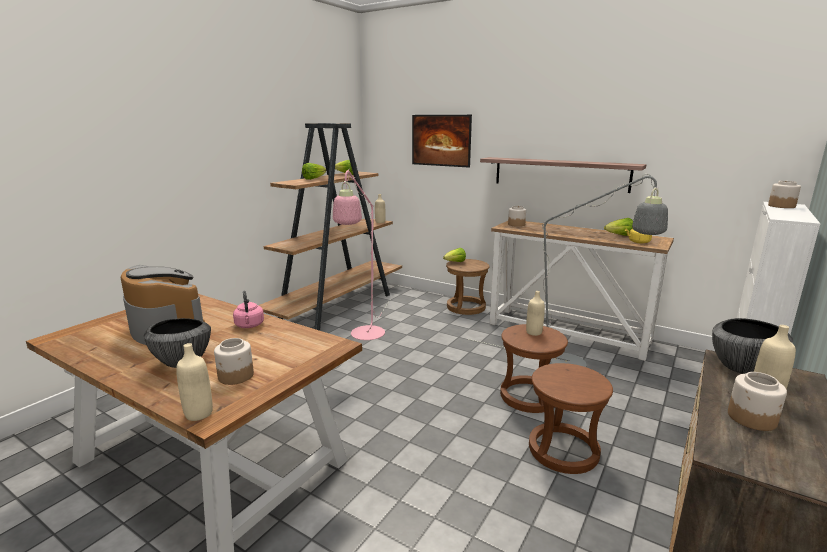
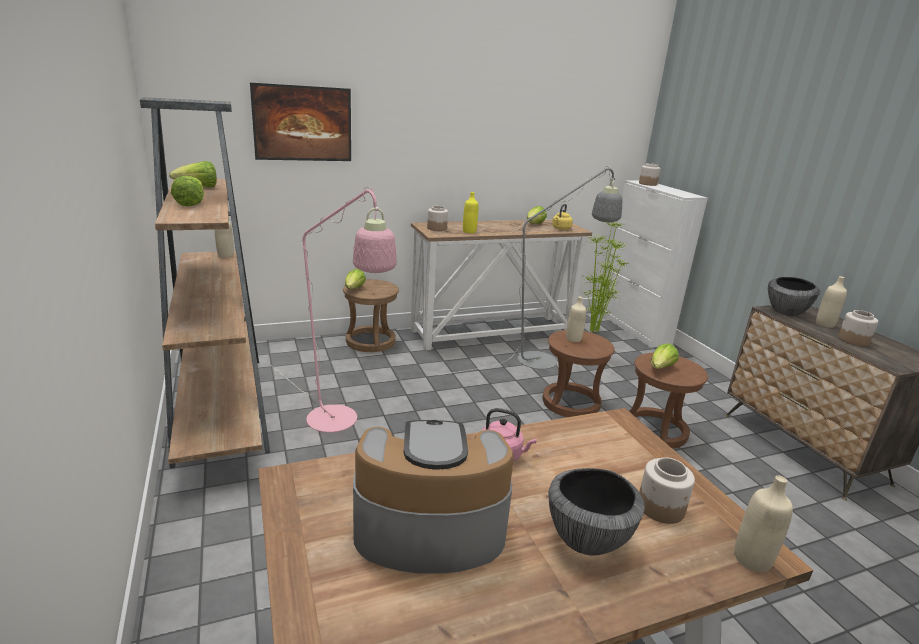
camera: 55 degrees left, 5 degrees up
(536, 230) = (469, 231): none -> yellow bottle
(558, 377) = (661, 368): none -> lettuce
(560, 174) = (462, 164): shelf -> none
(682, 367) = (594, 331): none -> potted plant

